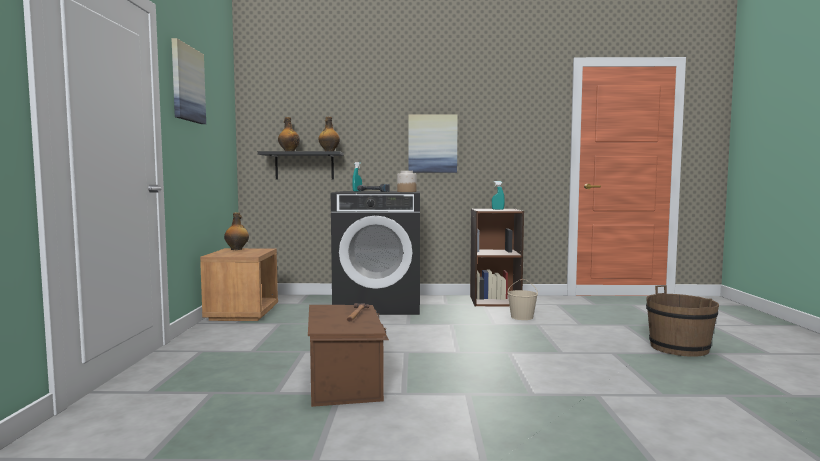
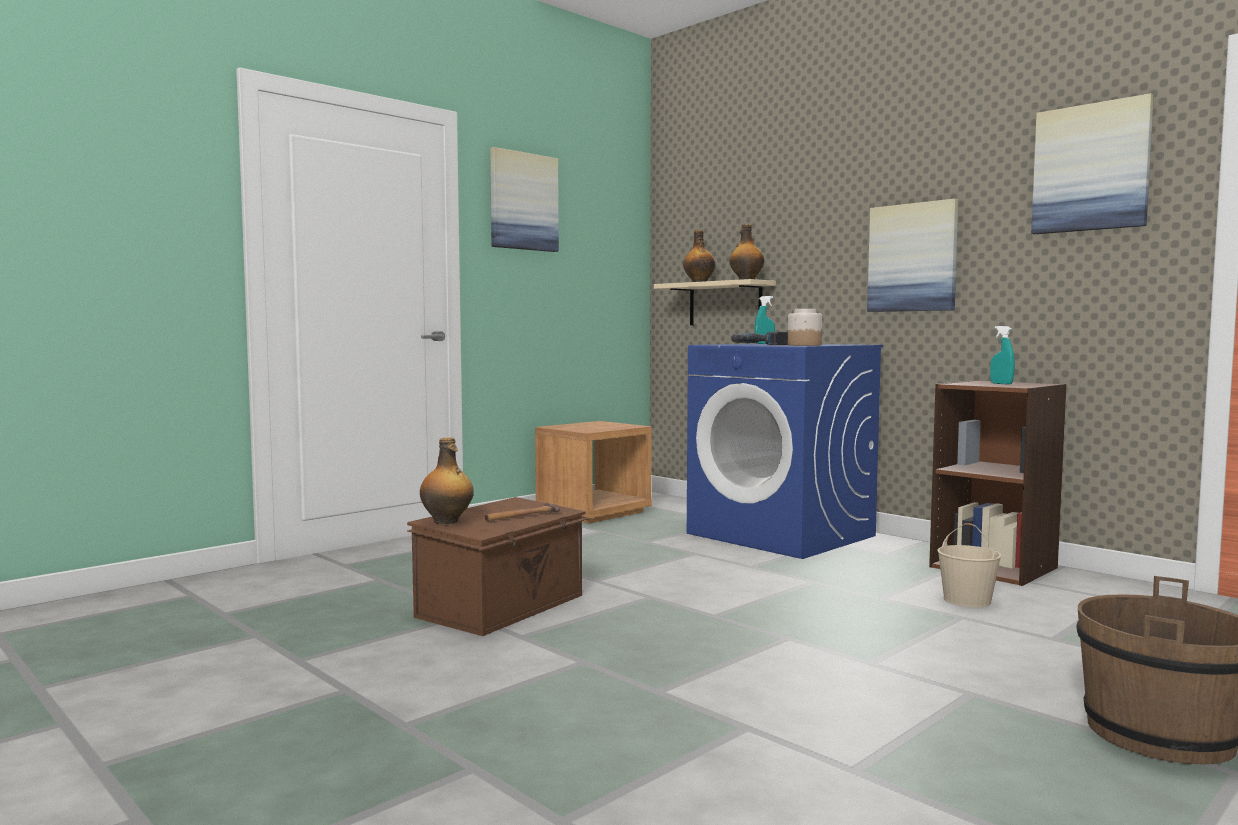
camera: 45 degrees right, 0 degrees up
(237, 249) = (603, 423): bottle -> bottle (447, 521)
(304, 166) = (725, 304): black shelf -> beige shelf
(379, 305) = (782, 535): black washing machine -> blue washing machine
(520, 107) = (1091, 168): none -> picture

